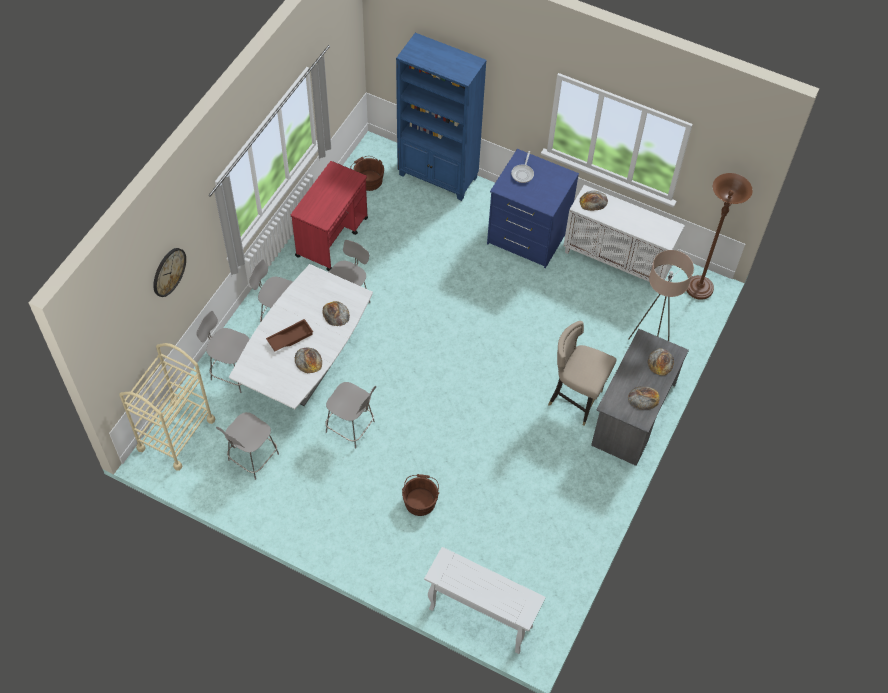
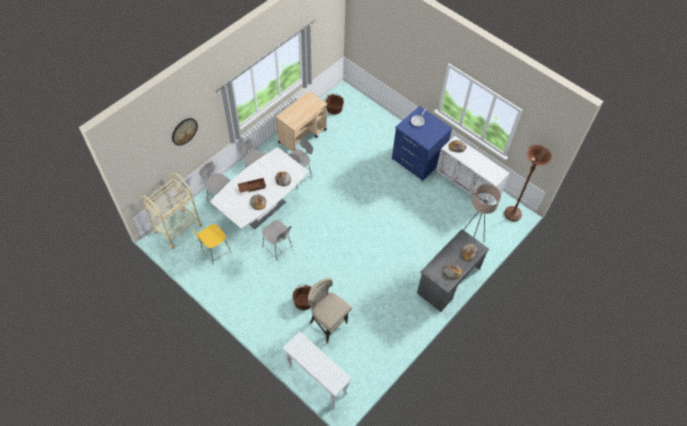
camera: 15 degrees right, 0 degrees up
(252, 458) = (215, 252): grey chair -> yellow chair
(332, 237) = (302, 136): red cart -> beige cart
(438, 177) = (375, 114): blue bookcase -> none
(576, 400) = (416, 263): beige stool -> beige stool (328, 325)

